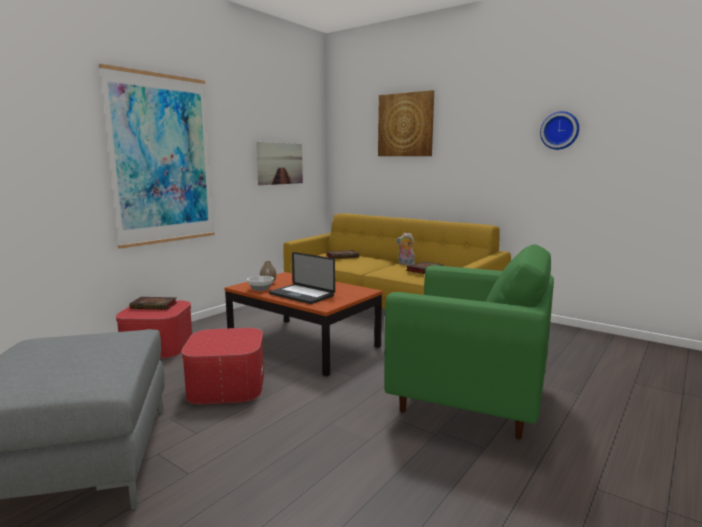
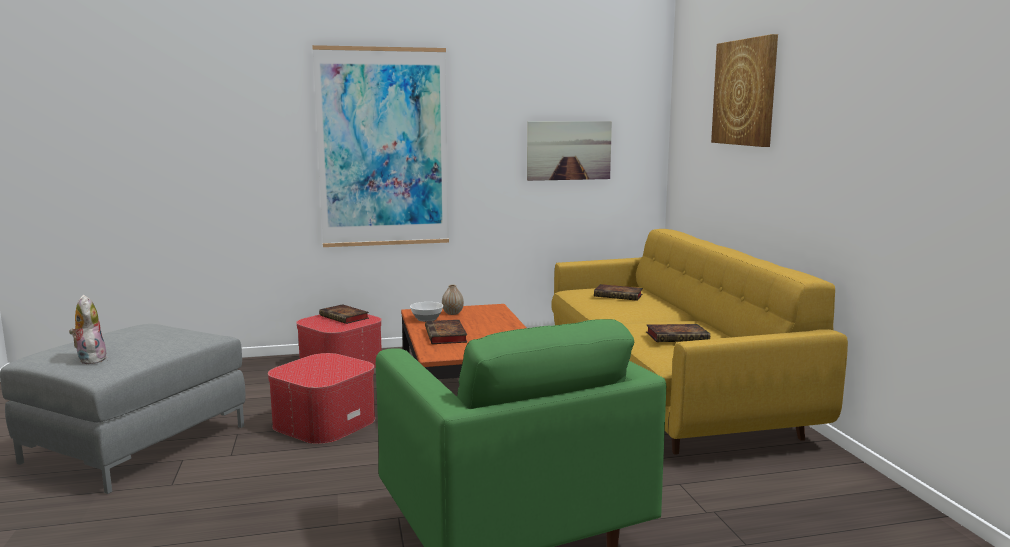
camera: 40 degrees right, 0 degrees up
(301, 295) = (446, 336): laptop -> book
(405, 264) = (684, 323): plush toy -> plush toy (90, 359)
(560, 130) = (935, 110): wall clock -> none

